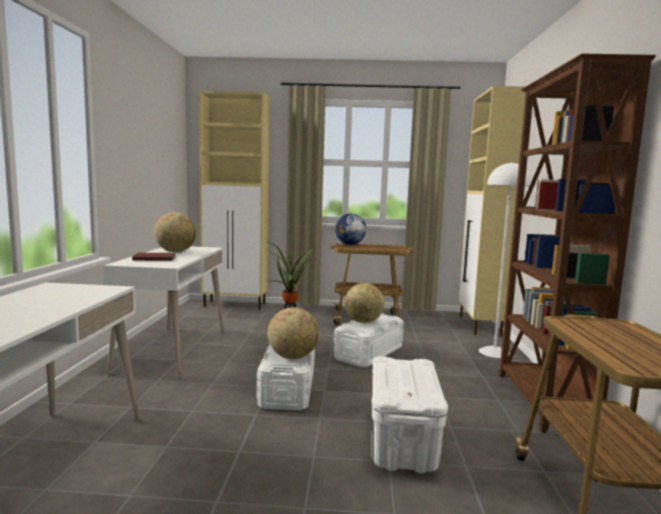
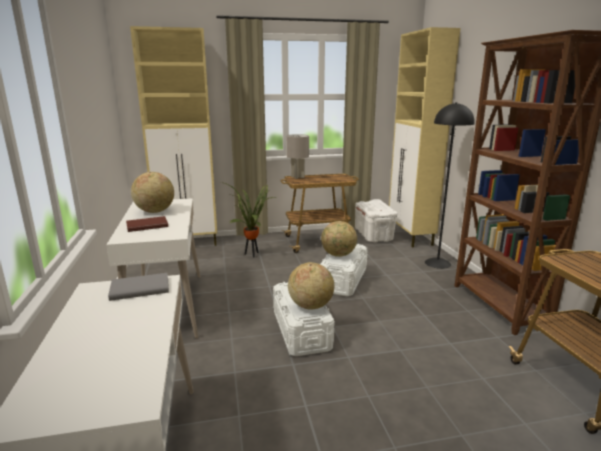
camera: 15 degrees left, 10 degrees up
(87, 289) = (139, 288): none -> grey book
(349, 244) = (297, 177): globe -> grey table lamp
(403, 443) = (426, 367): white storage box -> white storage box (373, 235)
(495, 352) = (438, 263): white floor lamp -> black floor lamp

